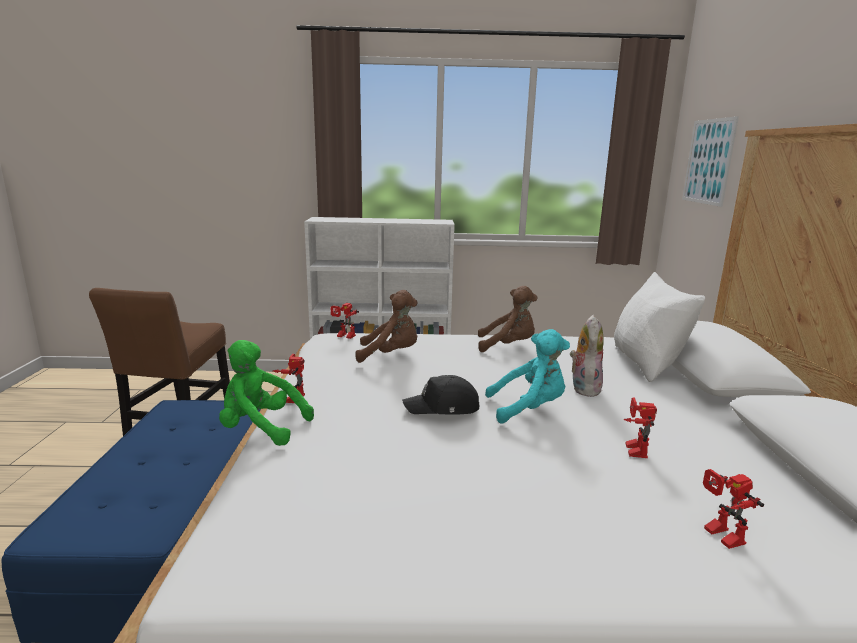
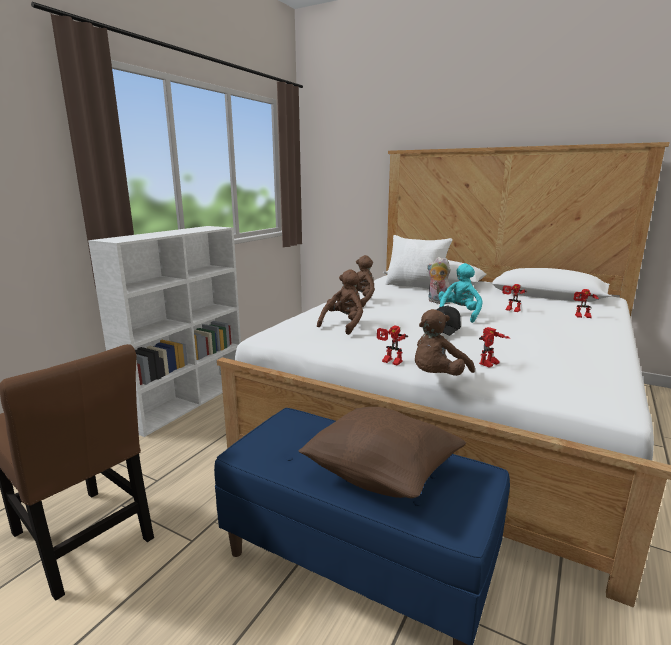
camera: 60 degrees left, 0 degrees up
(143, 475) = (381, 475): none -> brown pillow
(261, 428) = (437, 377): green plush toy -> brown plush toy
(344, 336) = (280, 331): toy robot -> toy robot (490, 364)
(708, 161) = (343, 170): picture -> none

